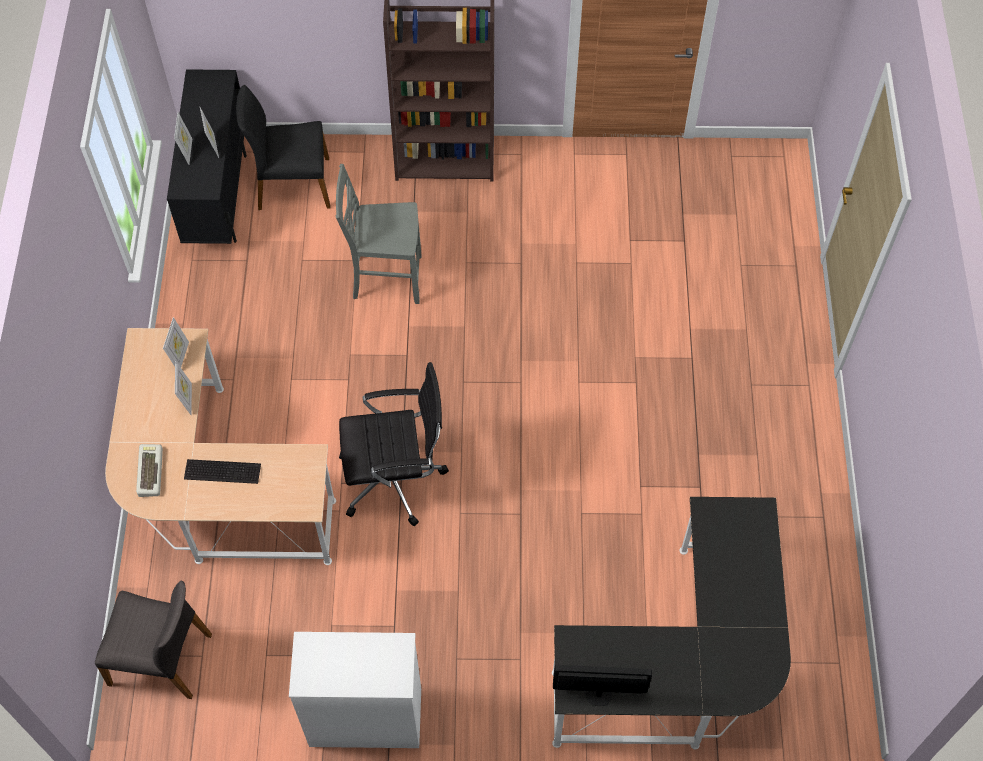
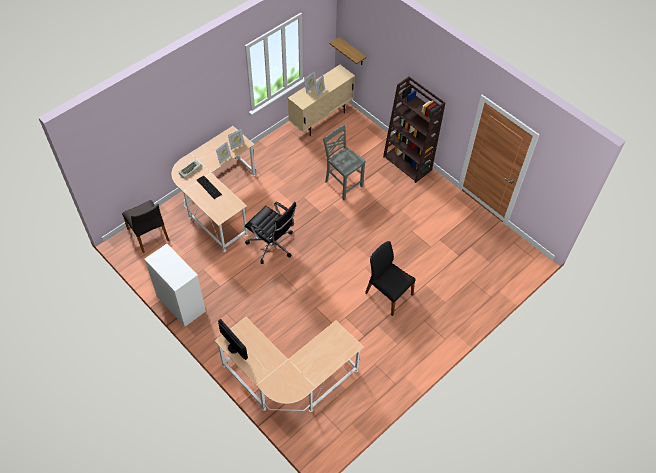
camera: 45 degrees right, 5 degrees down
(210, 26) = (352, 52): none -> shelf
(219, 198) = (321, 119): black cabinet -> beige cabinet
(292, 184) = (348, 132): black chair -> black chair (388, 294)
(681, 666) = (289, 382): black desk -> beige desk

